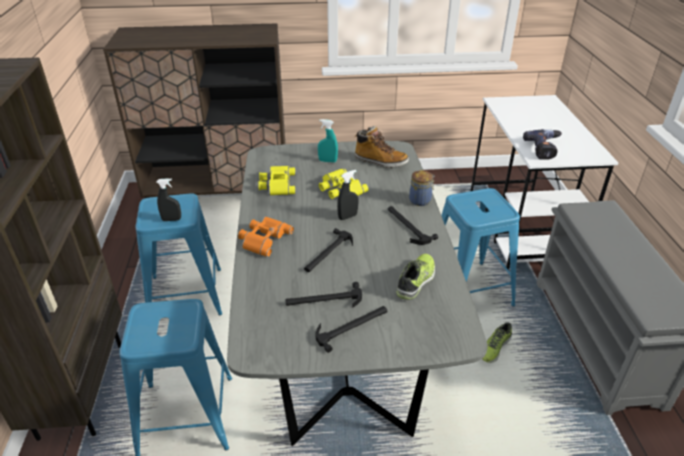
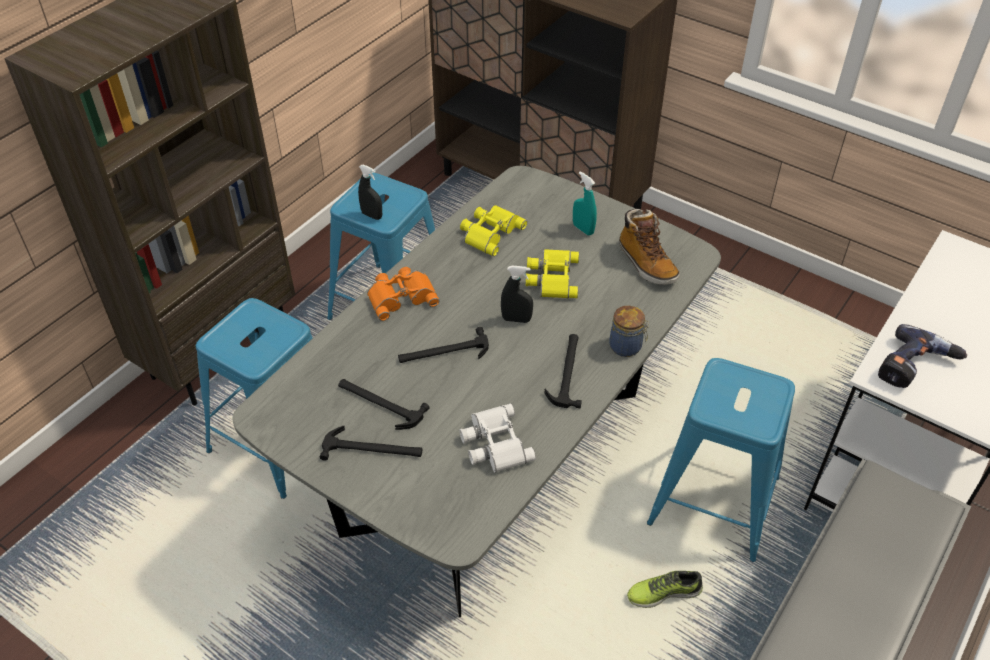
camera: 40 degrees right, 10 degrees up
(416, 281) = (494, 443): shoe -> white binoculars

